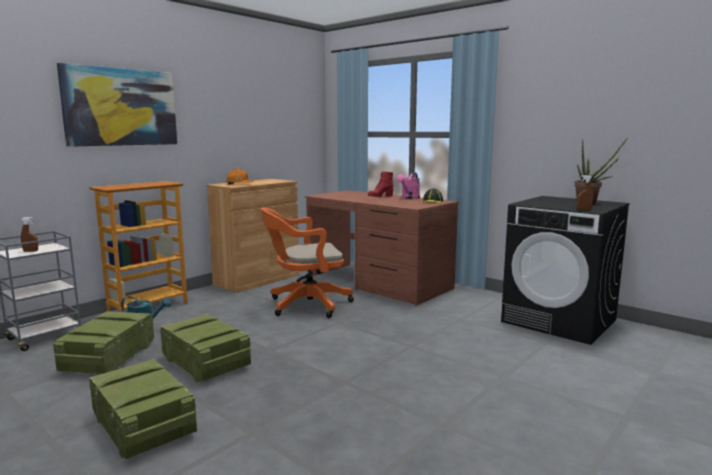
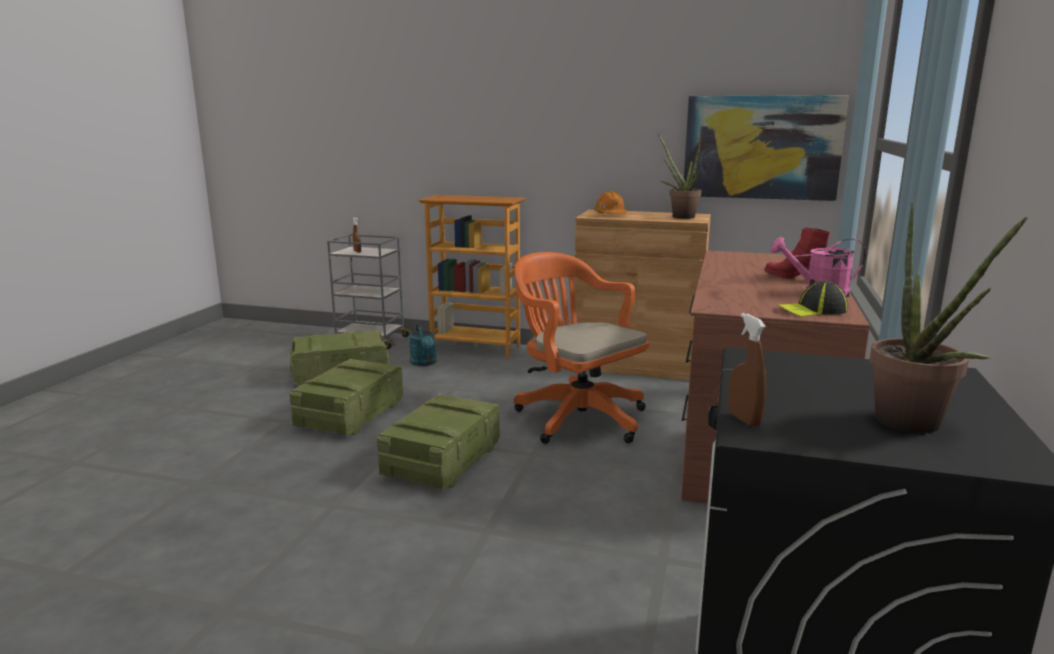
camera: 65 degrees right, 5 degrees up
(121, 107) = (481, 101): picture -> picture (761, 147)
(142, 425) = (208, 430): crate -> crate (443, 460)
(269, 180) = (679, 216): none -> potted plant

